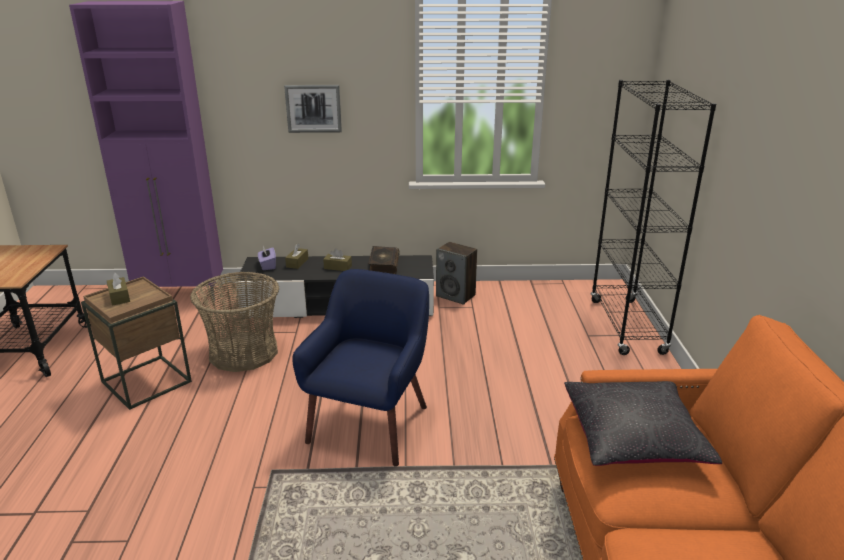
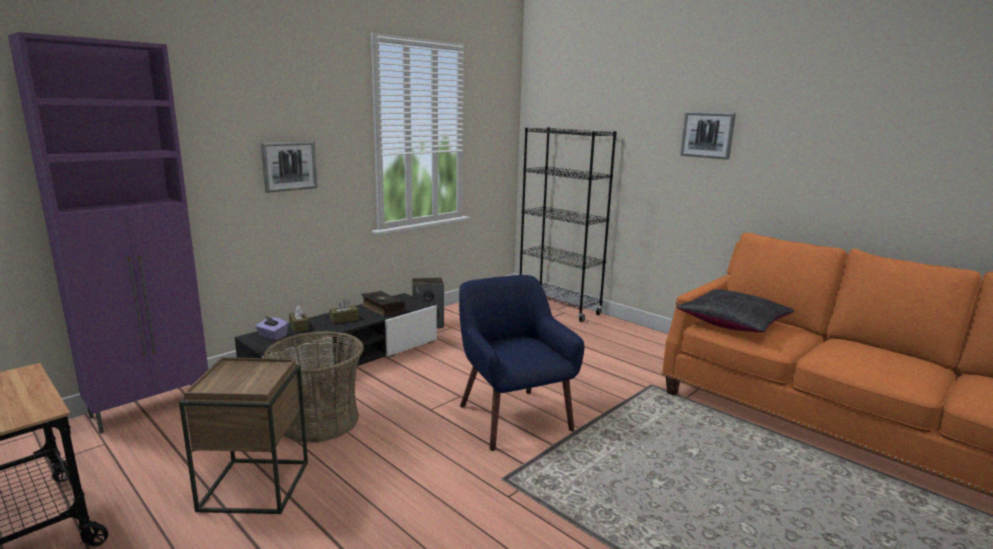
camera: 45 degrees left, 10 degrees down
(119, 297) = (231, 379): brown tissue box -> none
(795, 138) = (707, 135): none -> picture

